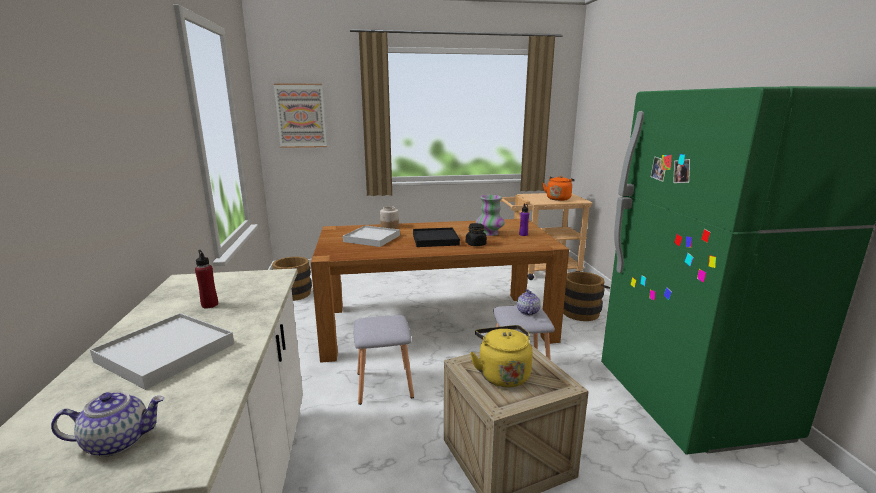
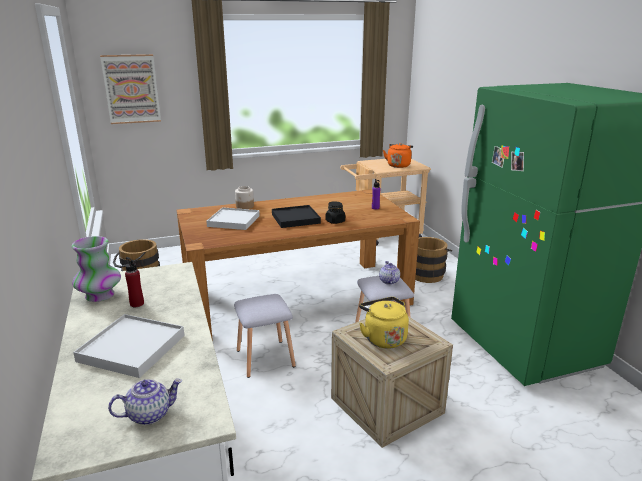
camera: 10 degrees left, 5 degrees up
(489, 233) = (344, 208): vase -> vase (99, 295)

